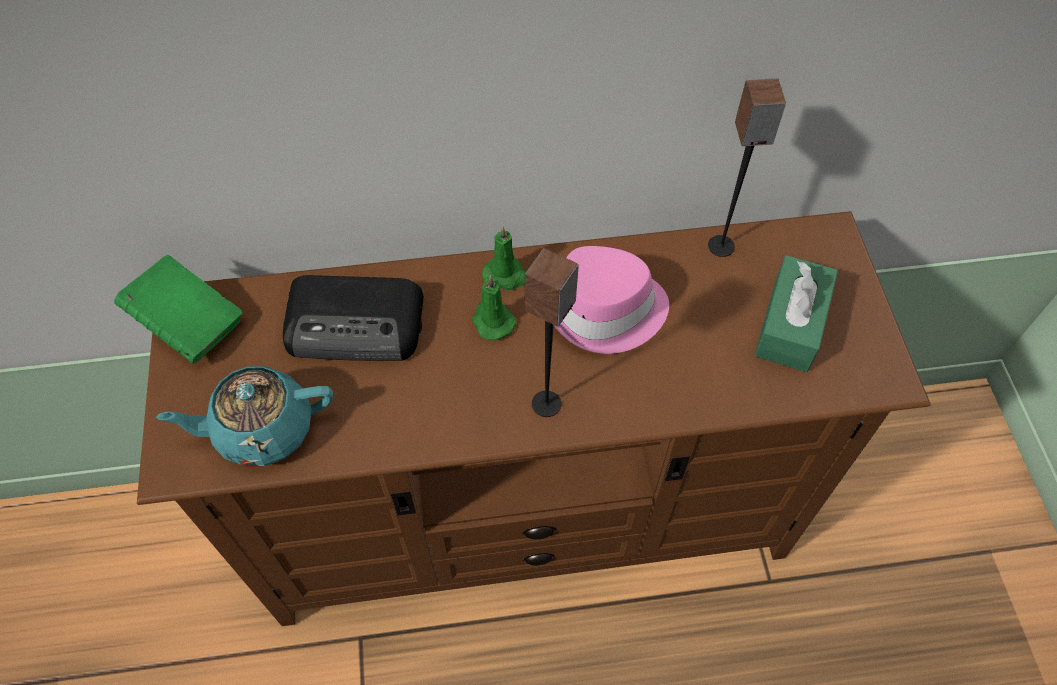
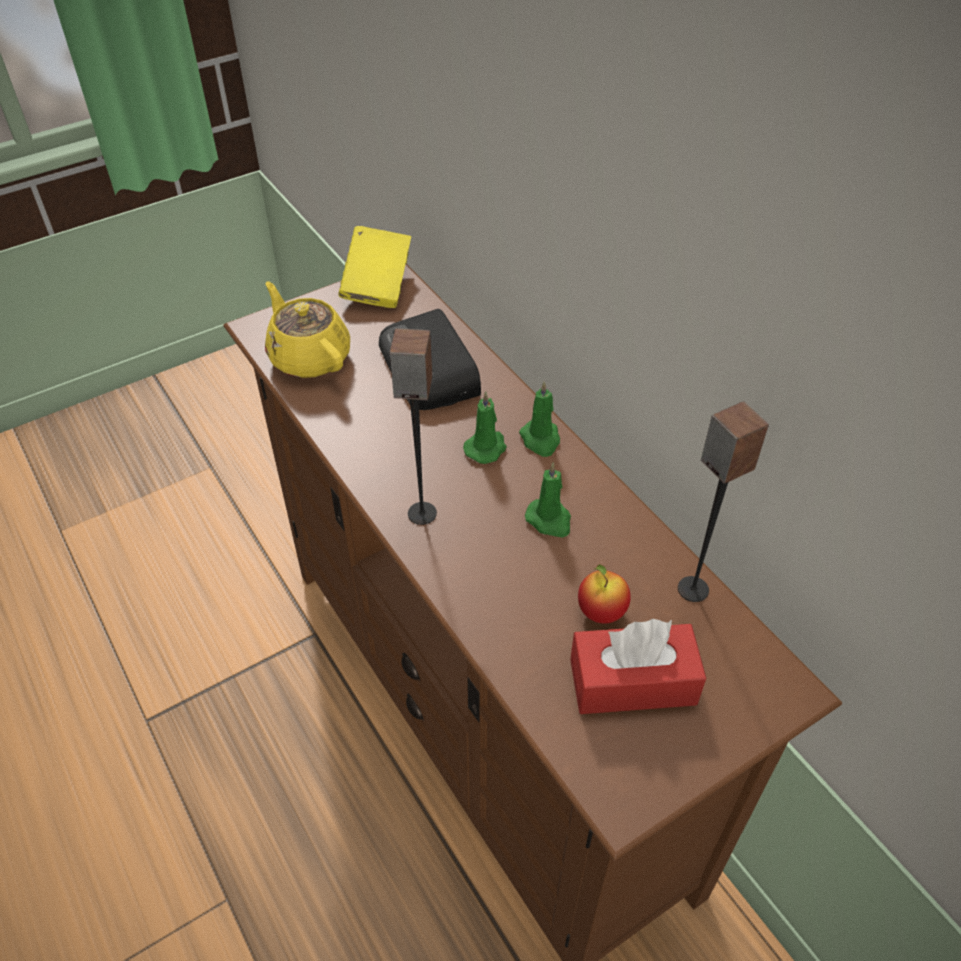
camera: 65 degrees right, 10 degrees down
(189, 324) = (377, 285): green book -> yellow book
(262, 429) = (309, 357): turquoise teapot -> yellow teapot
(604, 309) = (549, 520): pink hat -> green candle
(716, 315) = (601, 612): none -> apple
(791, 325) = (632, 682): green tissue box -> red tissue box

